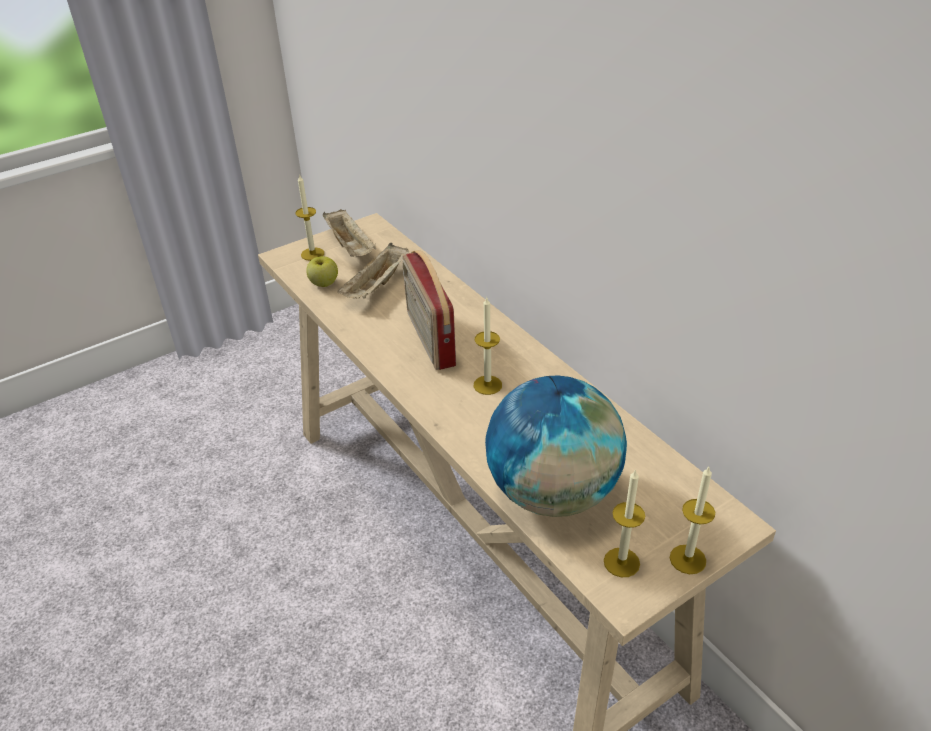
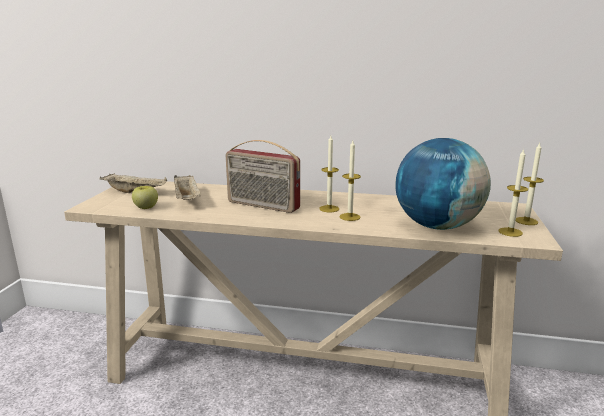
camera: 45 degrees left, 20 degrees down
(312, 254) = (112, 200): candle -> candle (350, 217)

